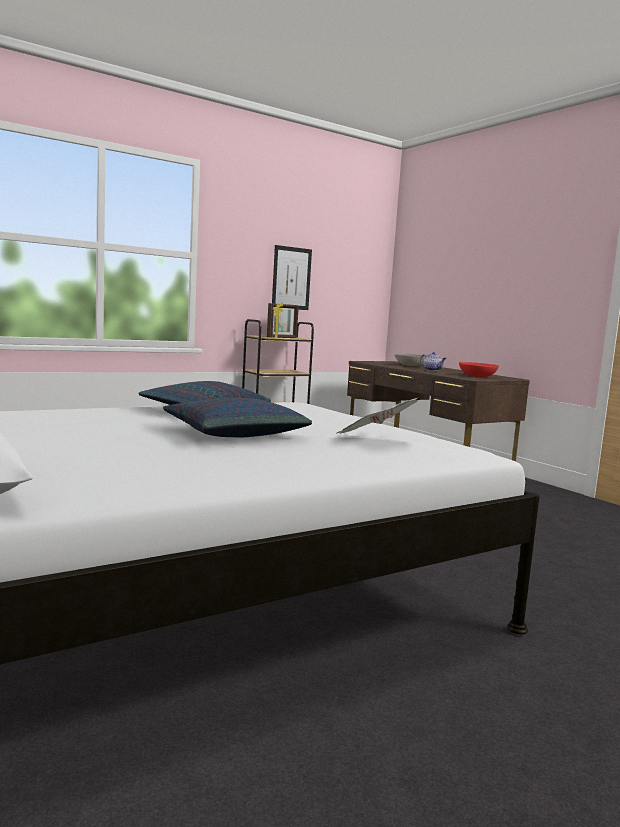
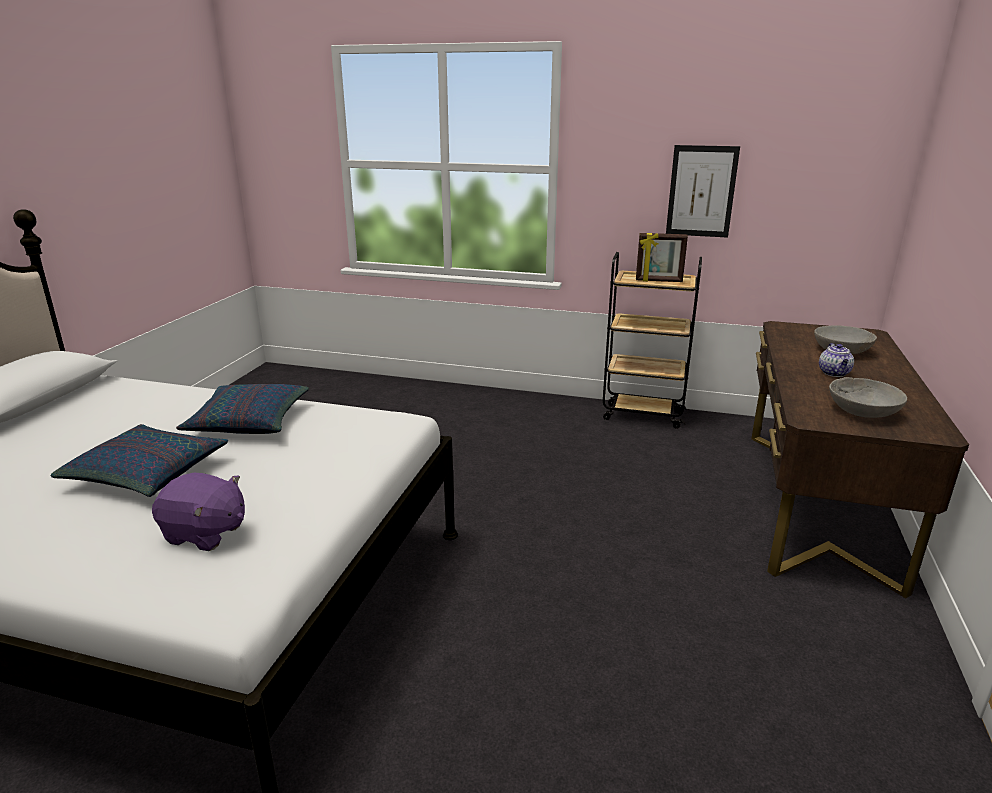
camera: 50 degrees right, 15 degrees up
(374, 439) = (205, 533): newspaper -> purple plush toy
(477, 376) = (862, 411): red bowl -> grey bowl

